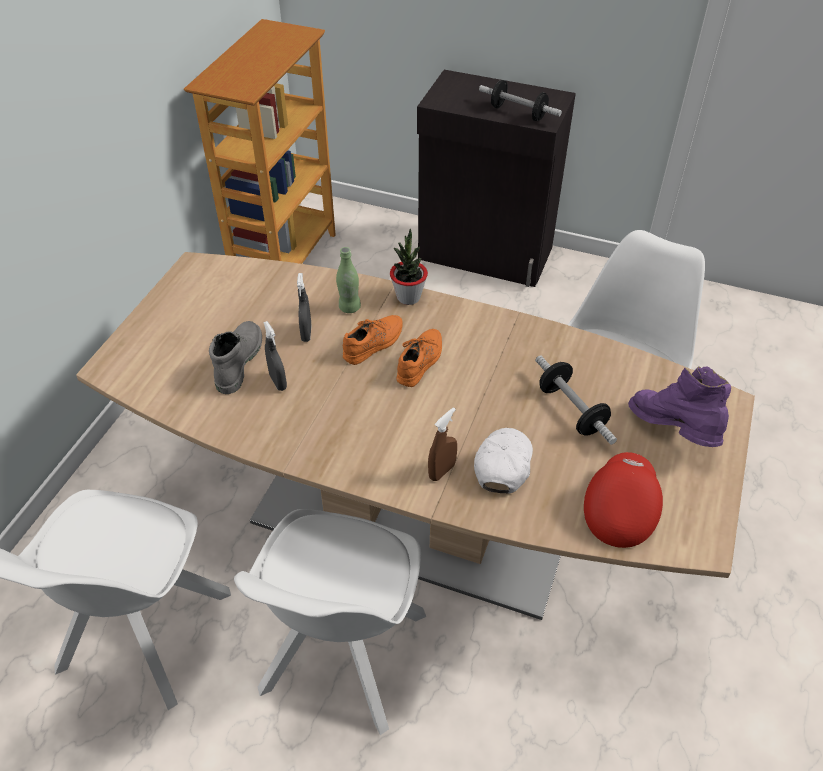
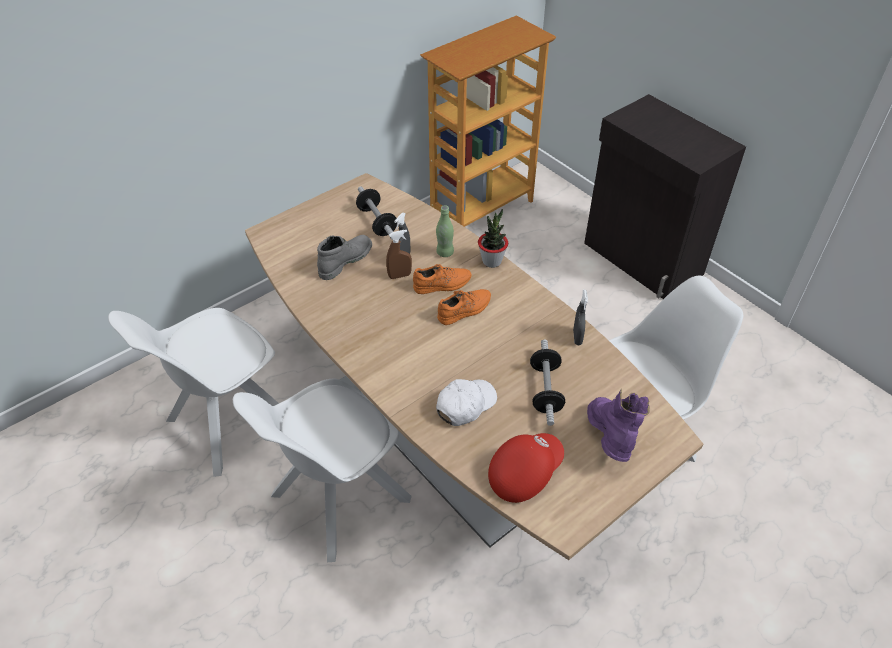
camera: 30 degrees right, 0 degrees up
(278, 382) = (360, 284): grey spray bottle -> grey spray bottle (577, 337)
(442, 471) = (420, 390): brown spray bottle -> brown spray bottle (399, 275)
(518, 113) = (681, 148): dumbbell -> dumbbell (377, 222)

